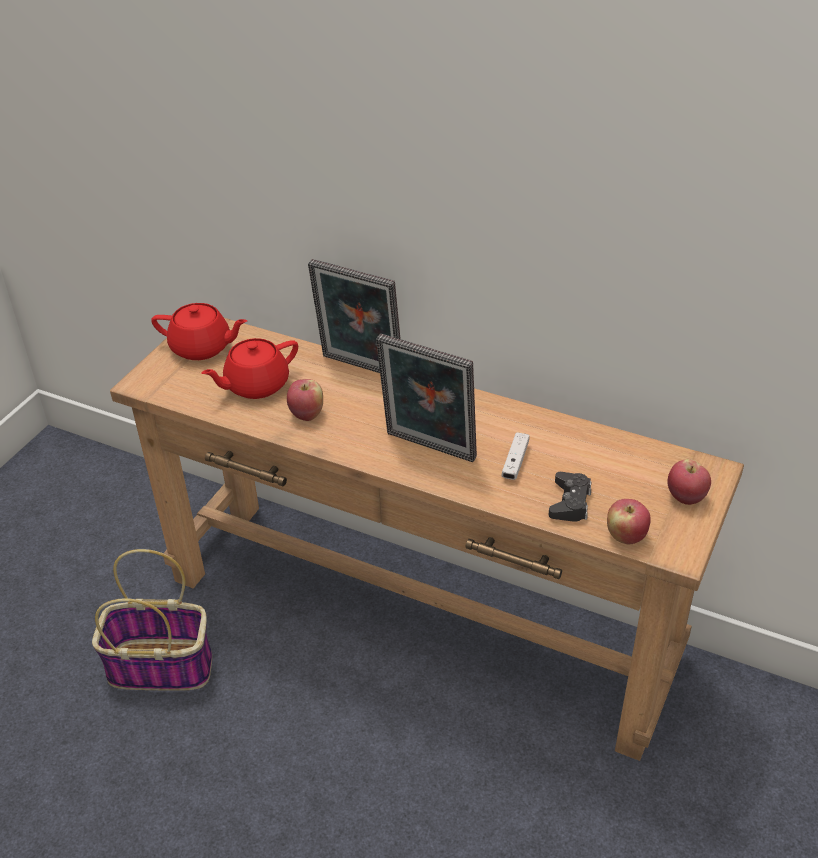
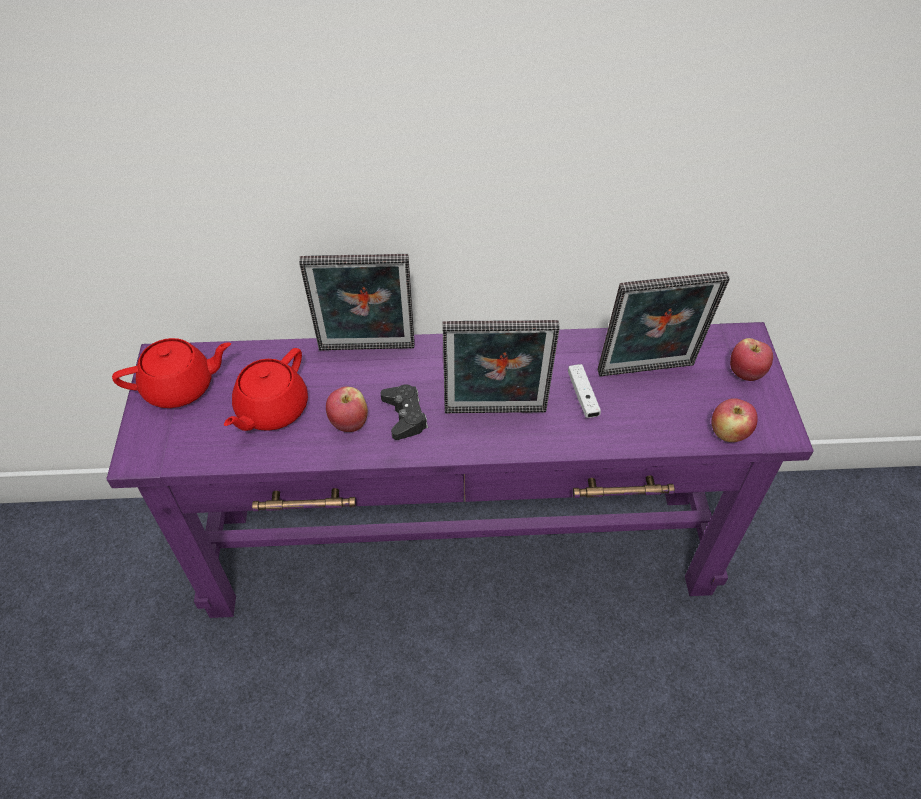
camera: 30 degrees left, 10 degrees up
(162, 666) = (253, 712): basket -> none
(417, 617) = (460, 549): brown console table -> purple console table
(570, 502) = (659, 418): black game controller -> black game controller (405, 416)
(590, 464) = (647, 372): none -> picture frame

